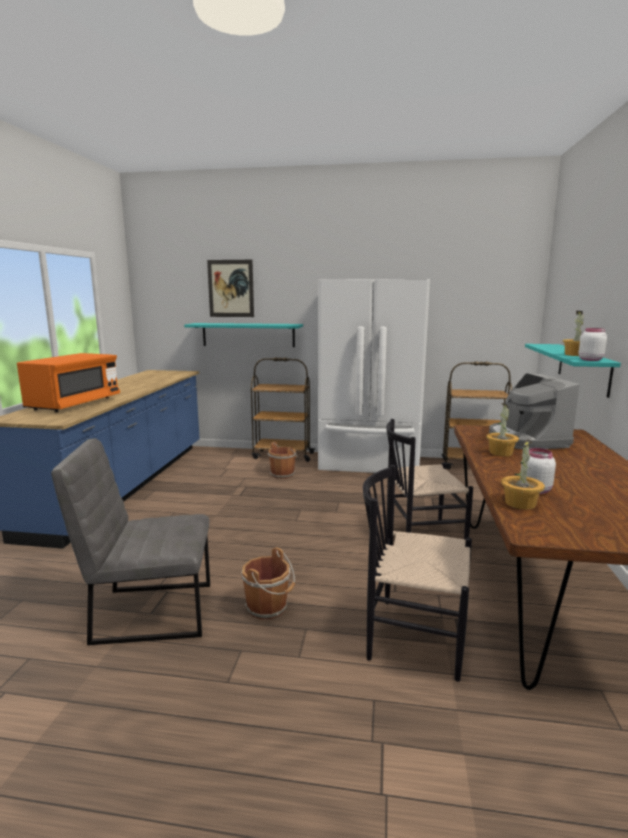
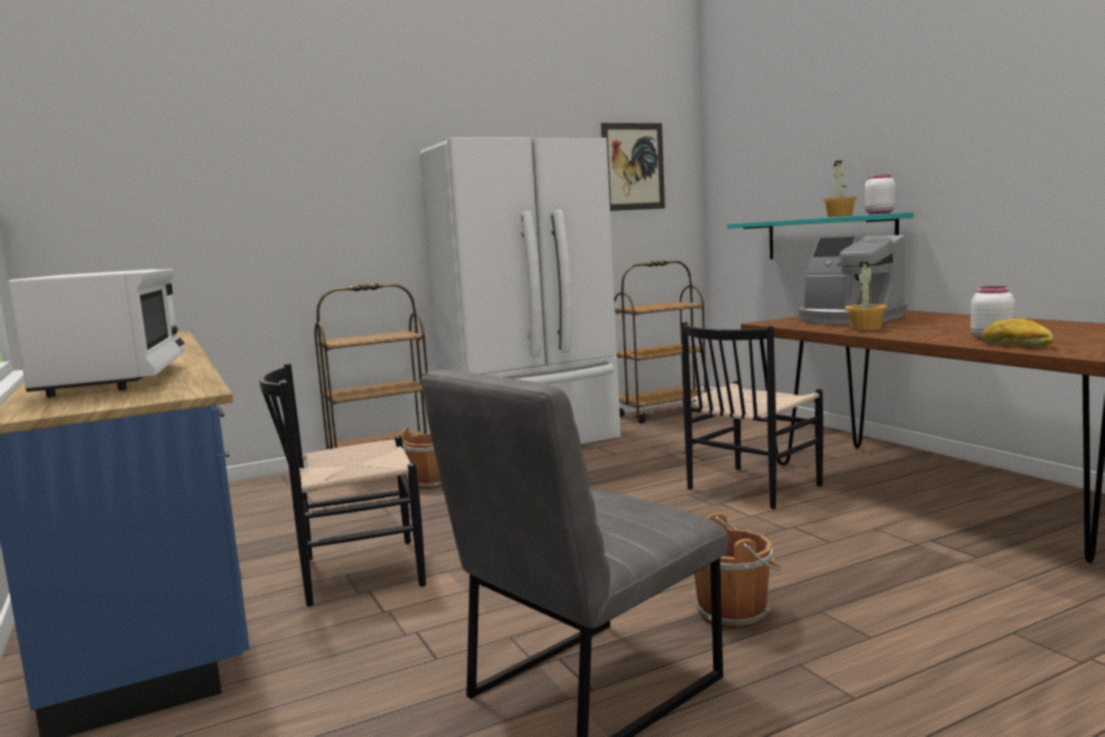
camera: 35 degrees left, 5 degrees down
(74, 404) = (116, 380): orange microwave -> white microwave
(231, 288) = (242, 165): picture -> picture (633, 166)
(248, 335) = (284, 251): turquoise shelf -> none
(412, 636) = (928, 569): black chair -> black chair (355, 573)
(520, 503) = (1016, 345): potted plant -> bread

